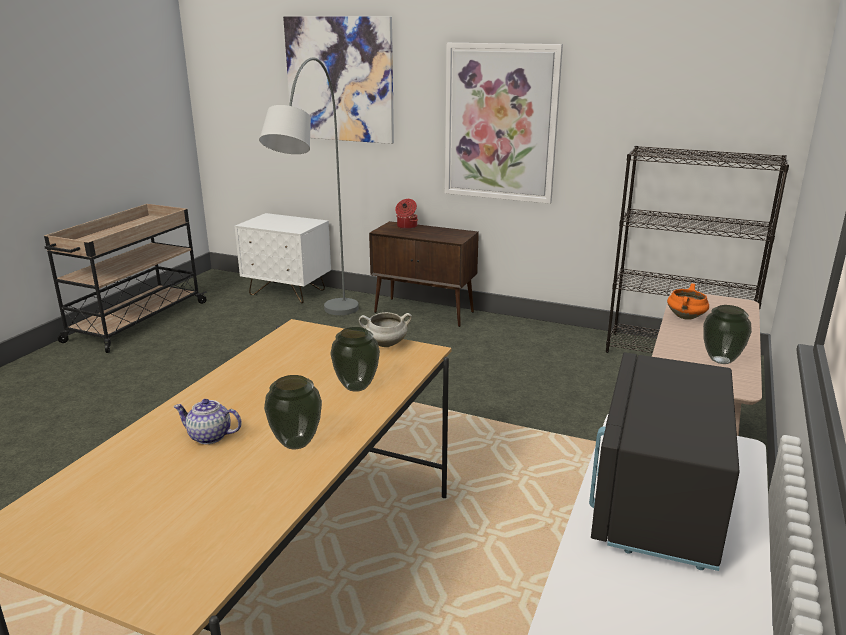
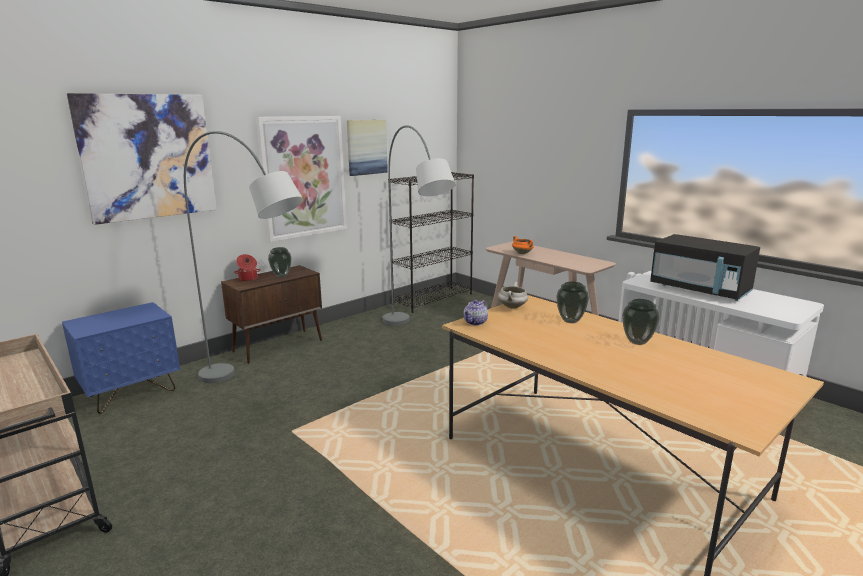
camera: 65 degrees left, 5 degrees down
(209, 436) = (622, 363): teapot -> teapot (475, 322)
(288, 292) = (132, 393): white nightstand -> blue nightstand
(526, 375) = (416, 338): none -> grey floor lamp
(606, 93) = (366, 147): none -> picture
(720, 360) = (575, 259): vase -> vase (281, 276)

